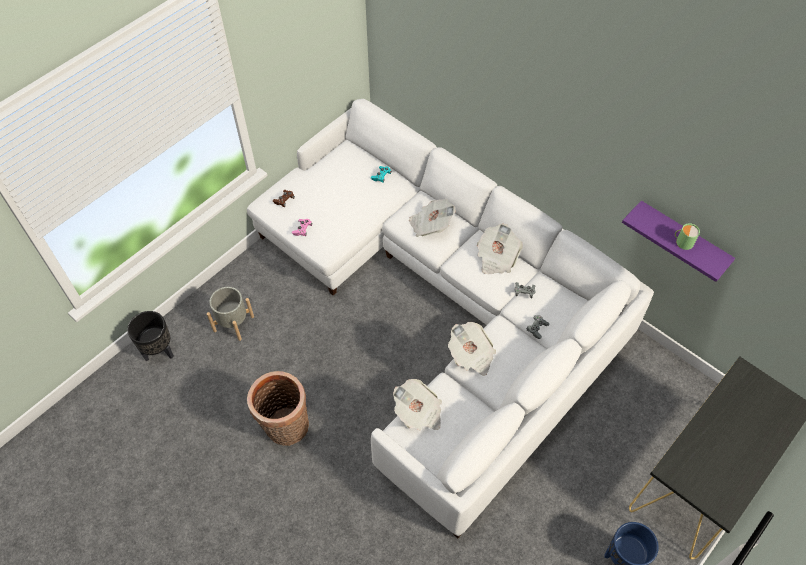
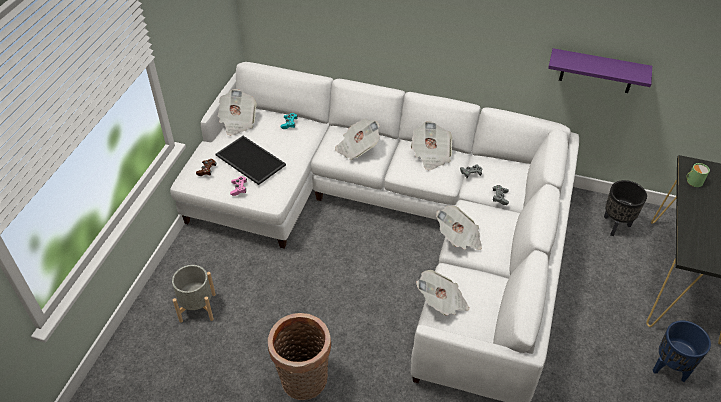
camera: 25 degrees left, 10 degrees down
(159, 352) = (130, 362): black planter -> black planter (616, 226)
(325, 203) = (249, 160): none -> tray
(335, 157) = (237, 121): none -> newspaper
(682, 241) = (606, 66): green mug -> green mug (692, 181)

